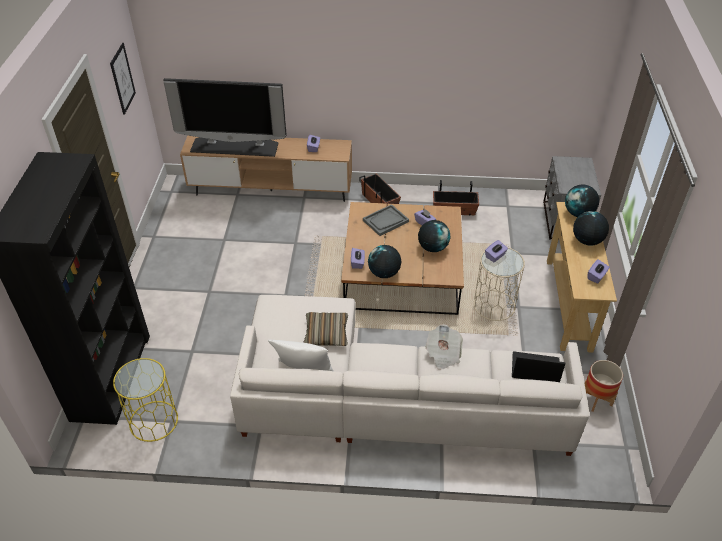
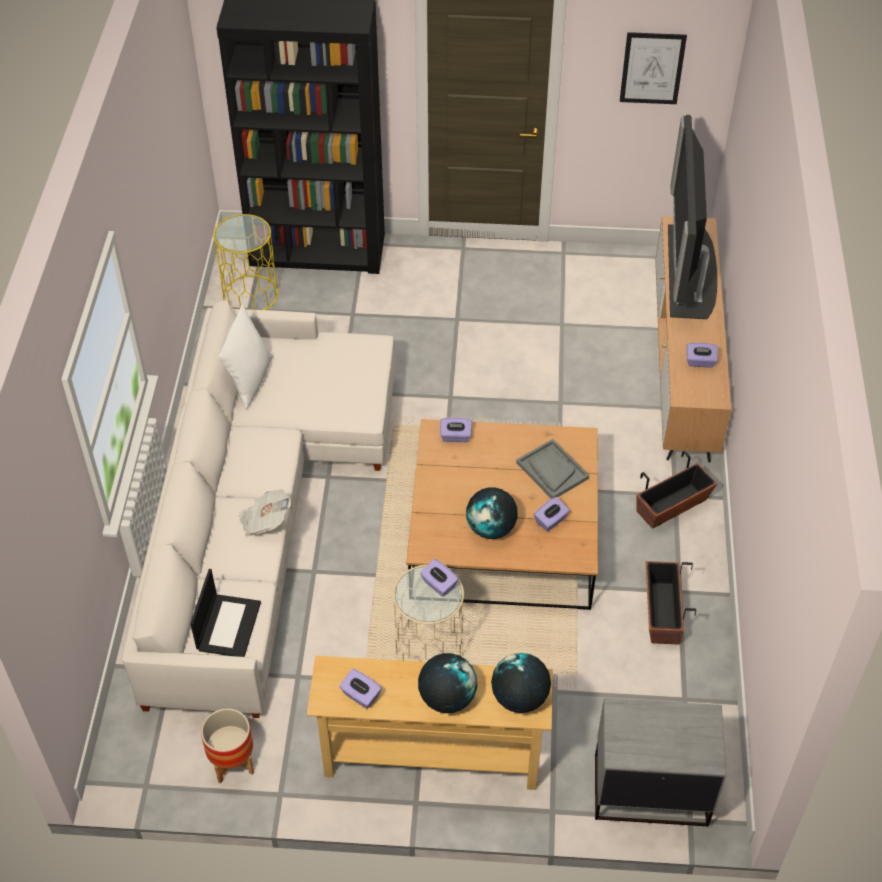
camera: 90 degrees right, 5 degrees up
(326, 333) = (312, 400): pillow -> none
(384, 273) = (433, 467): globe -> none

